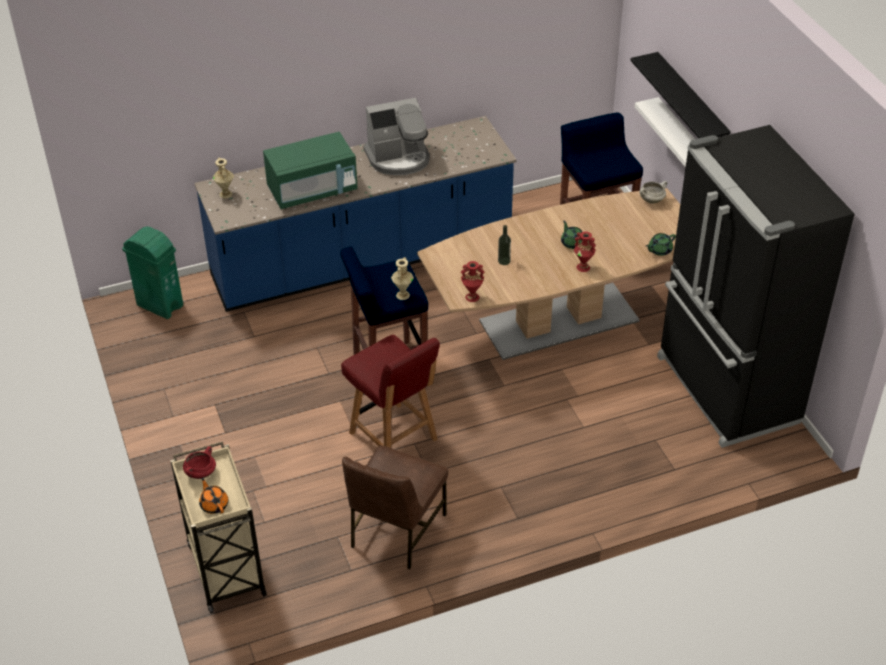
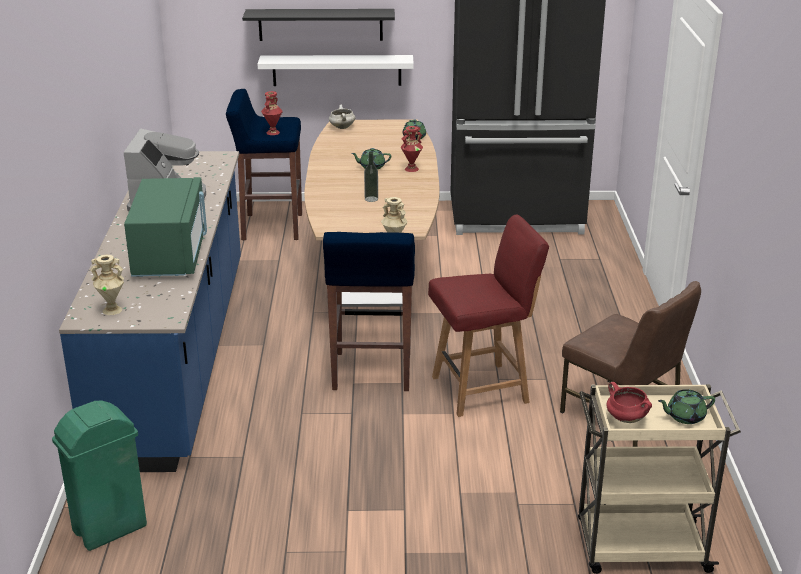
camera: 70 degrees left, 15 degrees down
(214, 504) = (684, 416): orange teapot -> green teapot
(472, 297) = (415, 222): red vase -> red vase (273, 132)

